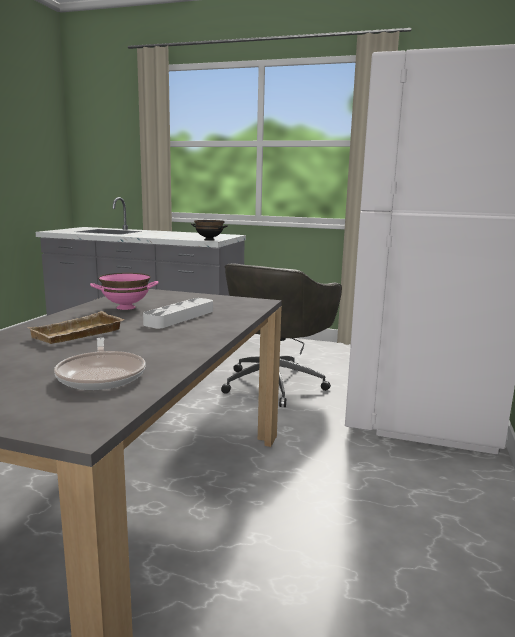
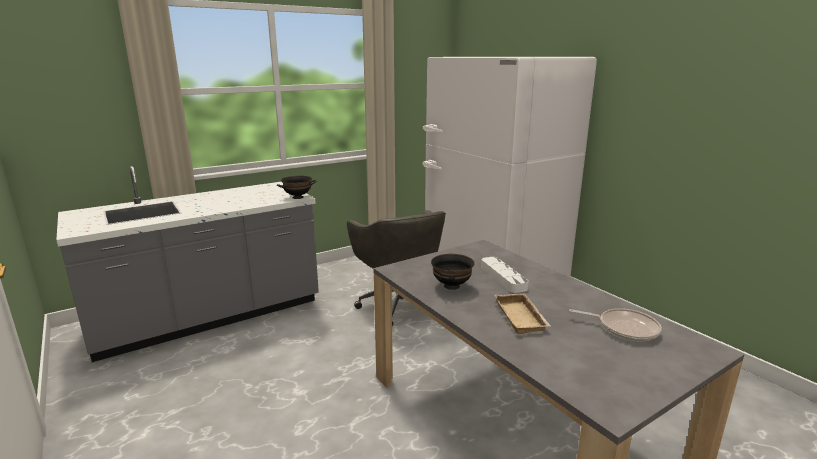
camera: 50 degrees left, 5 degrees up
(125, 307) = (452, 286): pink bowl -> black bowl

